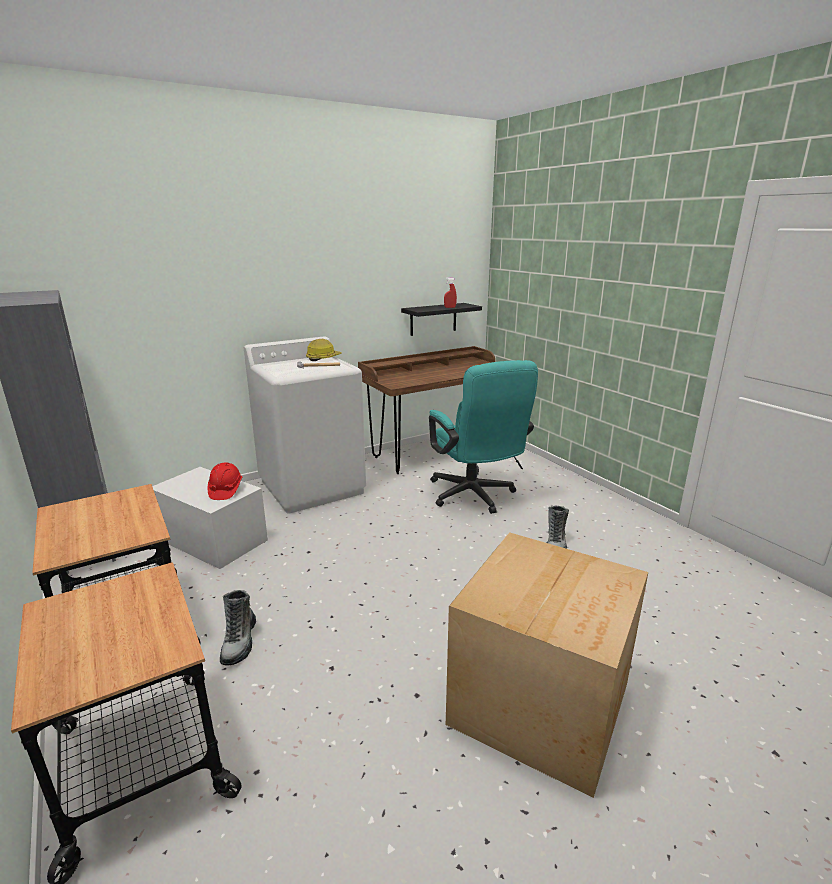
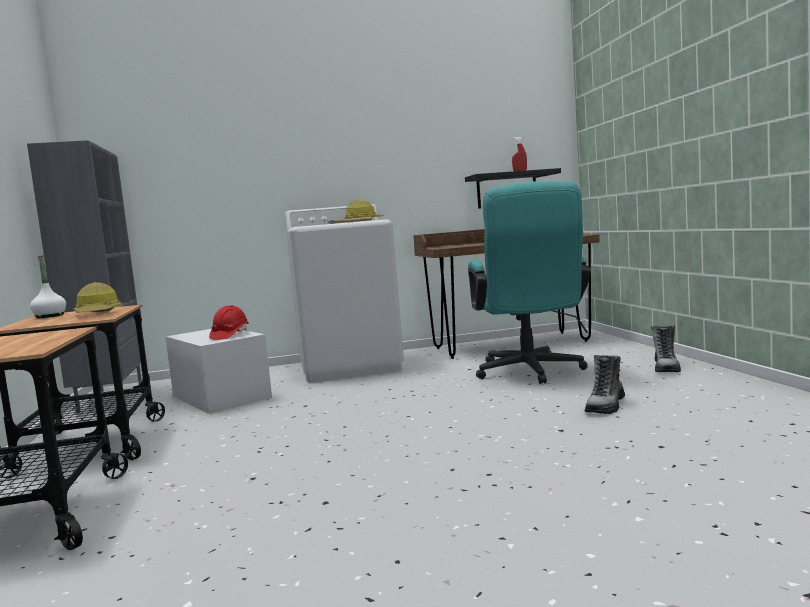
camera: 20 degrees right, 15 degrees down
(64, 517) = (50, 316): none -> white bottle
(128, 515) = (98, 313): none -> hard hat
(239, 642) = (181, 457): boot -> boot (666, 368)
(543, 703) = (474, 520): cardboard box -> none

